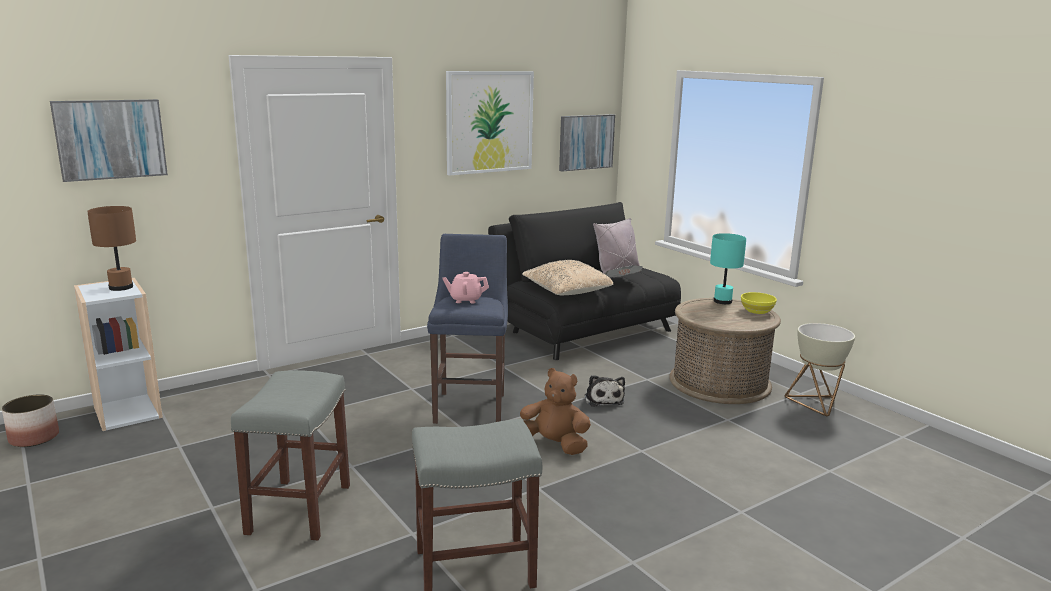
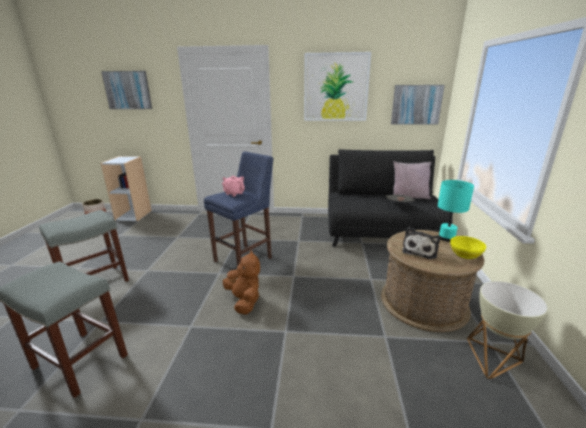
camera: 40 degrees right, 5 degrees up
(121, 287) = (126, 159): brown table lamp -> none
(568, 289) = (354, 202): beige pillow -> none
(603, 399) = (320, 282): plush toy -> plush toy (420, 251)

